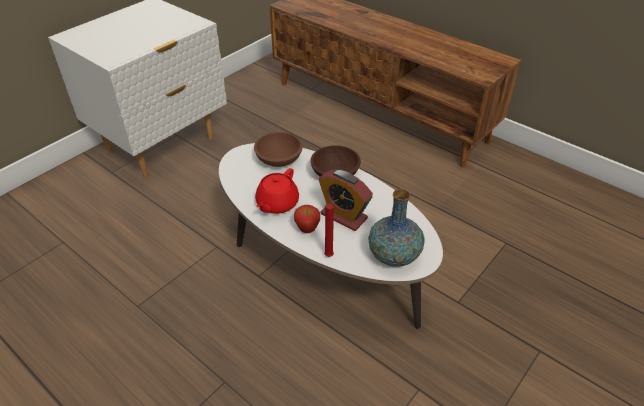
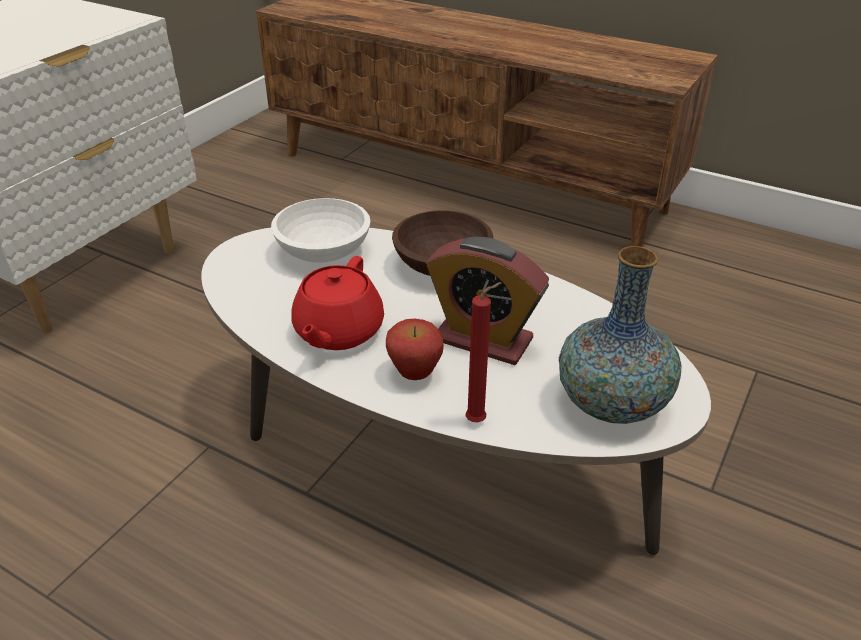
camera: 10 degrees left, 5 degrees down
(280, 160) = (325, 251): brown bowl -> white bowl

